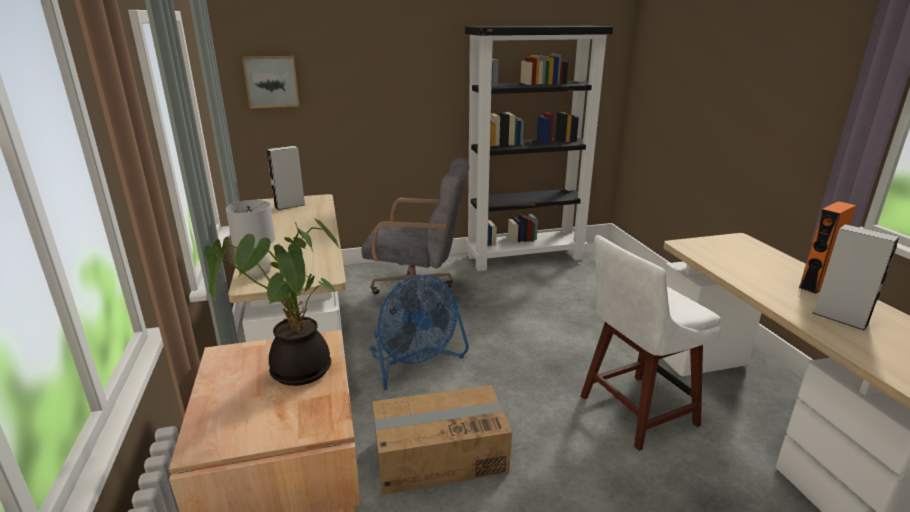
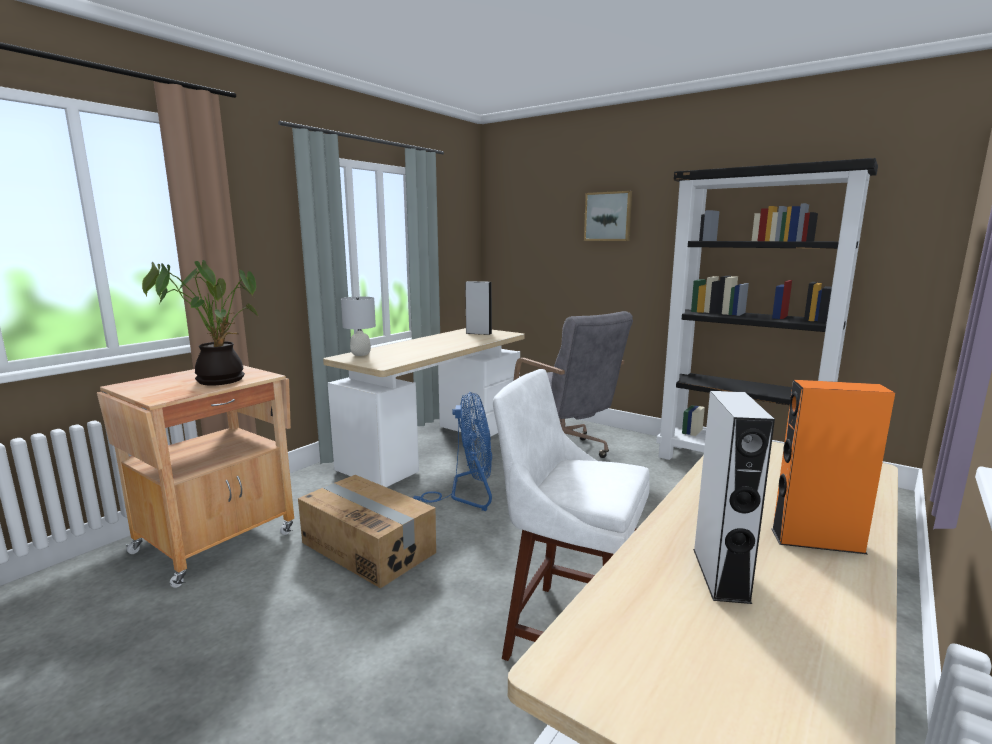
camera: 50 degrees right, 10 degrees down
(271, 81) = (516, 233): picture -> picture (608, 216)
(412, 364) = (467, 490): blue fan -> blue fan turned 105 degrees counterclockwise

